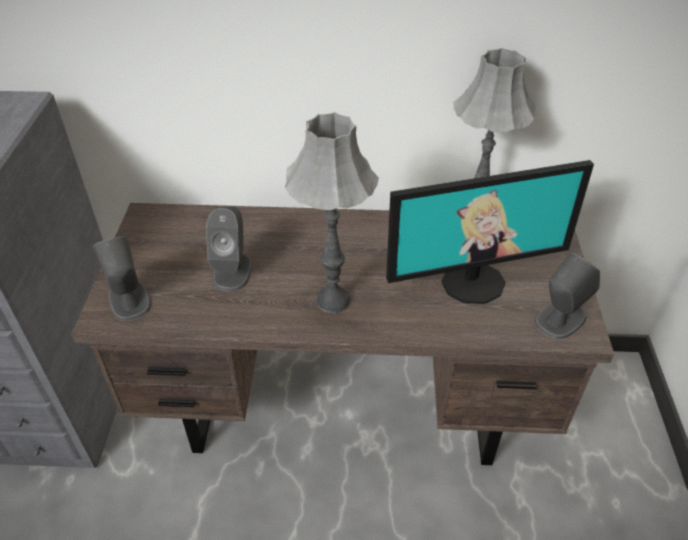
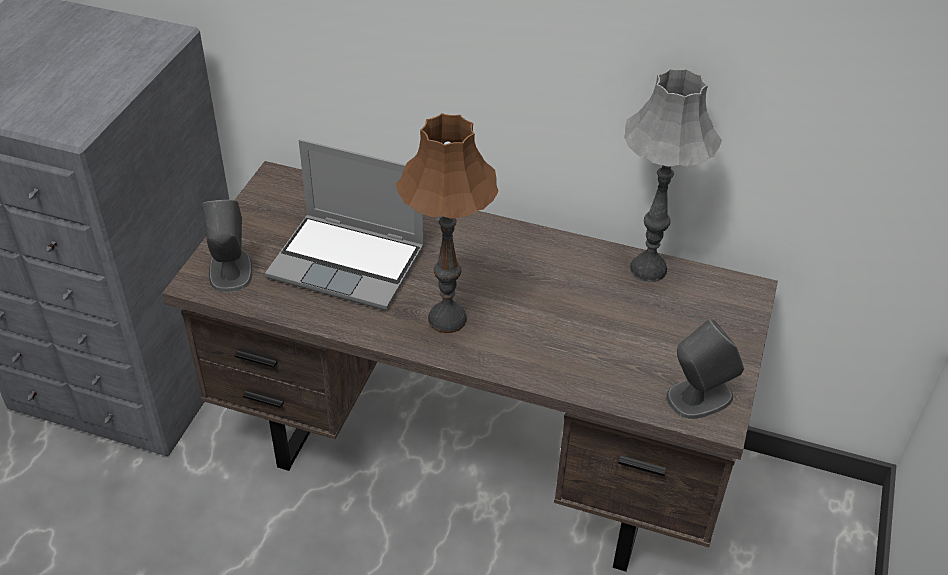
camera: 15 degrees right, 0 degrees up
(232, 271) = (349, 263): grey speaker -> laptop
(332, 300) = (446, 318): grey table lamp -> brown table lamp
(472, 281) = (616, 333): monitor -> none

